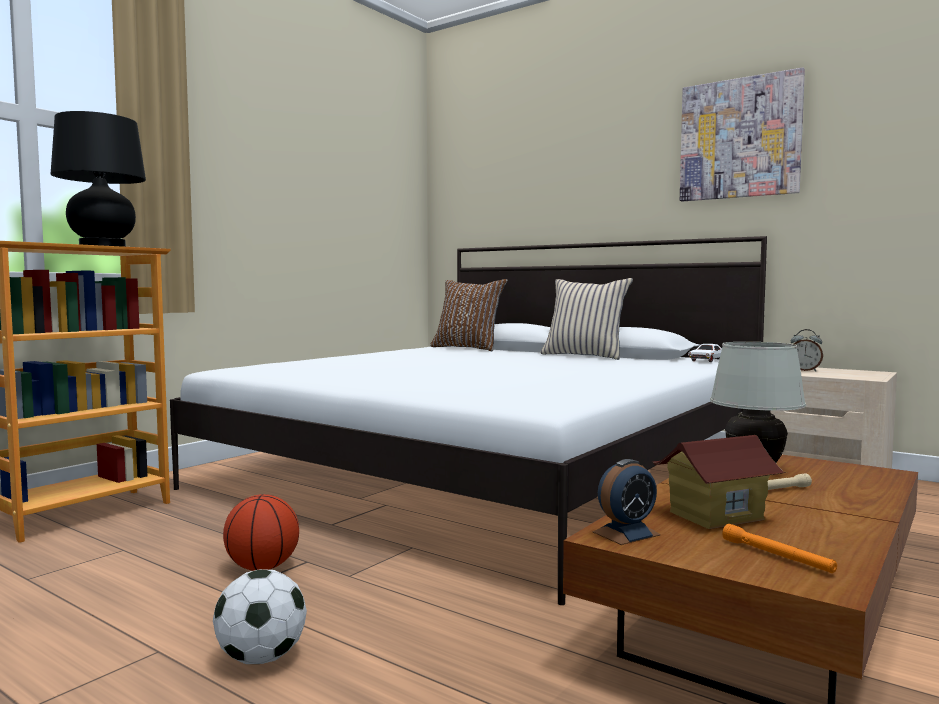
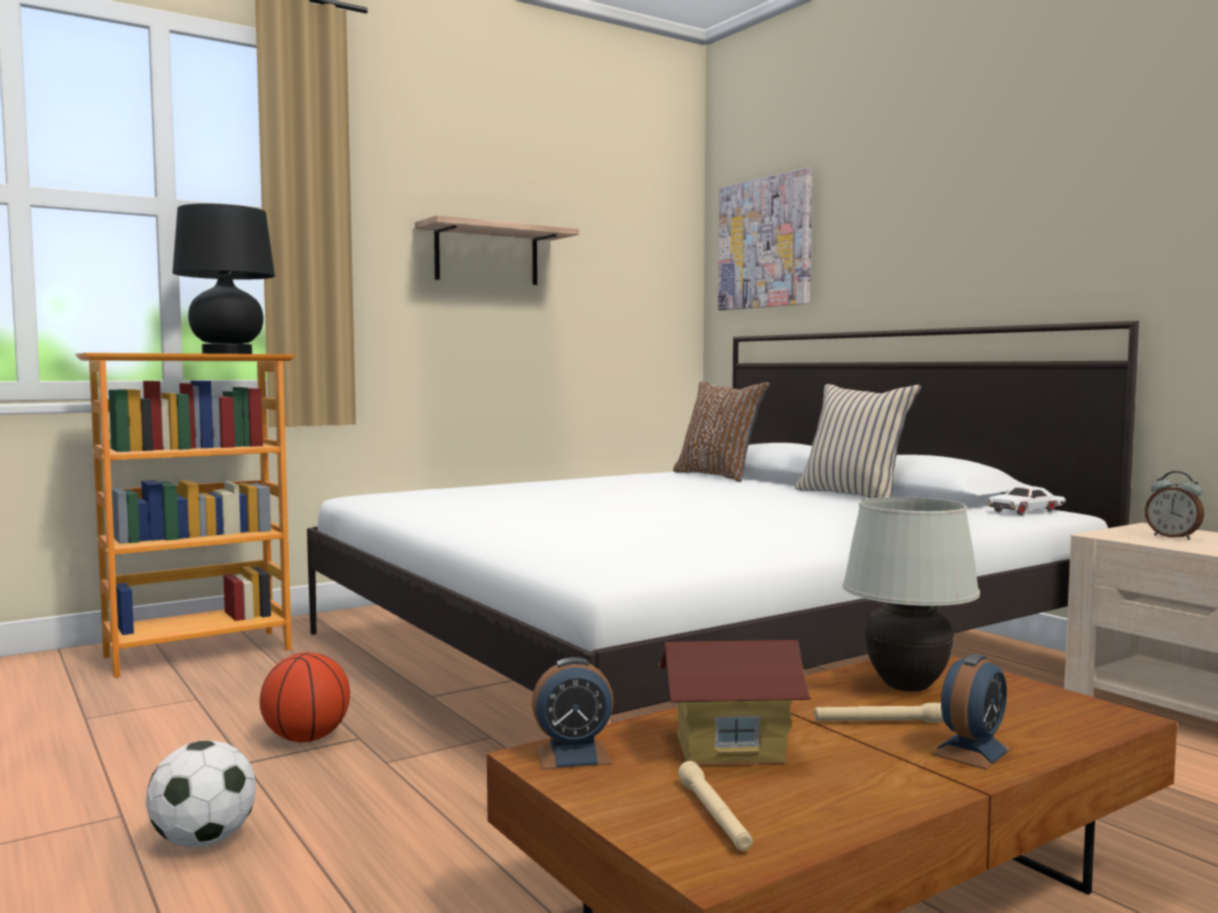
camera: 20 degrees right, 0 degrees up
(285, 177) = (486, 255): none -> shelf
(739, 138) = (1104, 169): picture -> picture (765, 243)
(777, 556) = (714, 816): orange flashlight -> beige flashlight
(850, 500) = (972, 751): none -> alarm clock

